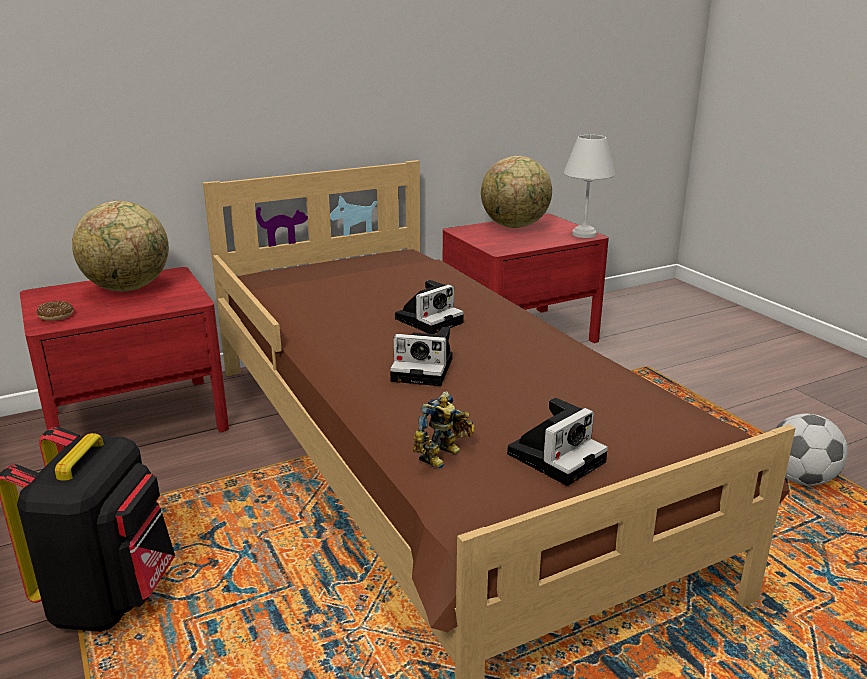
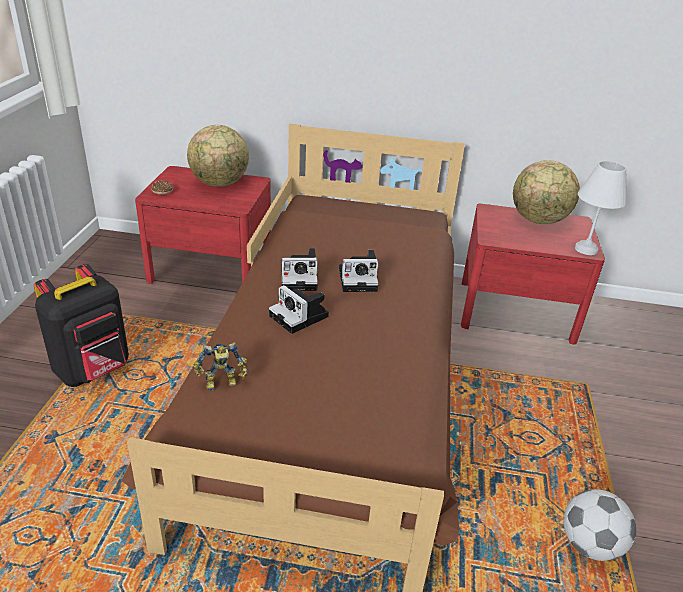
camera: 35 degrees right, 10 degrees up
(557, 456) = (282, 421): camera -> camera (300, 278)

